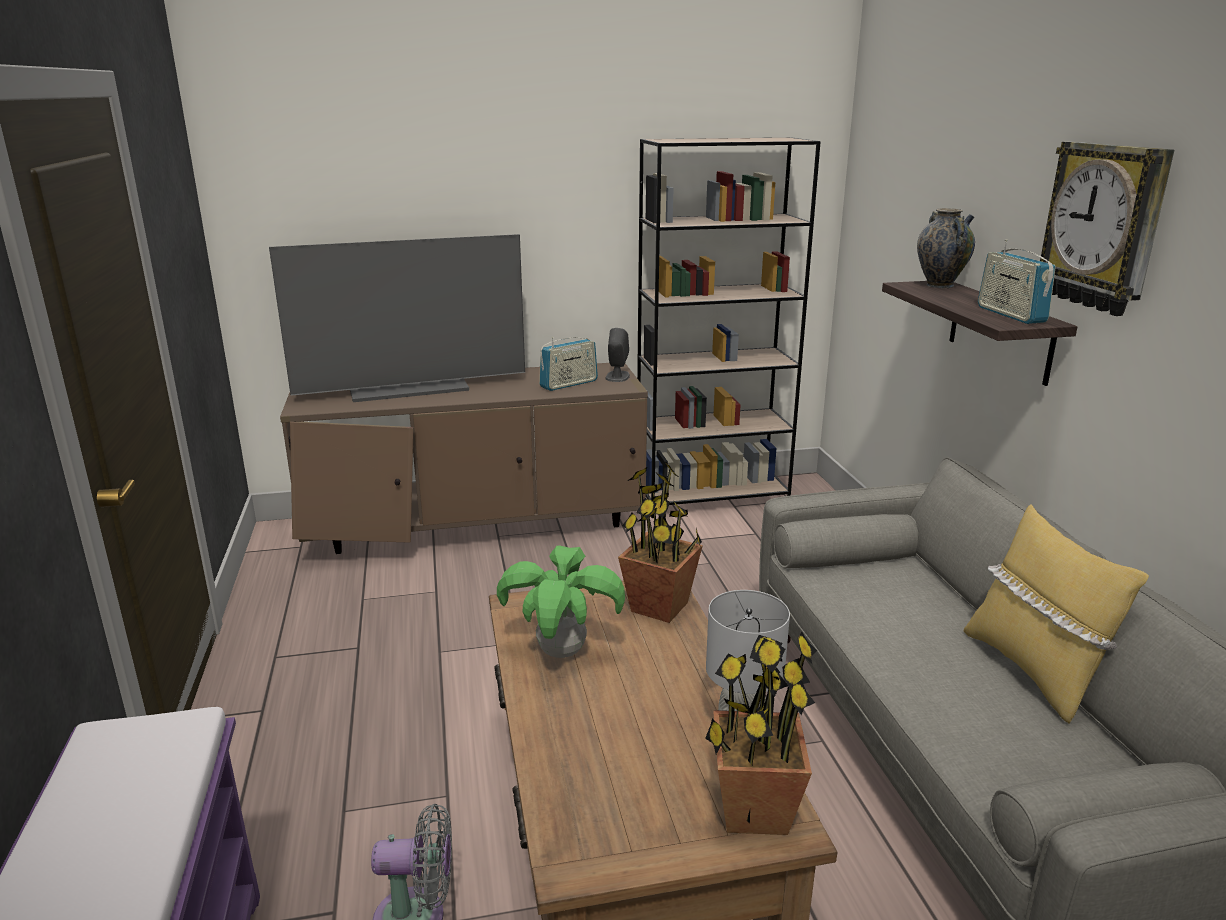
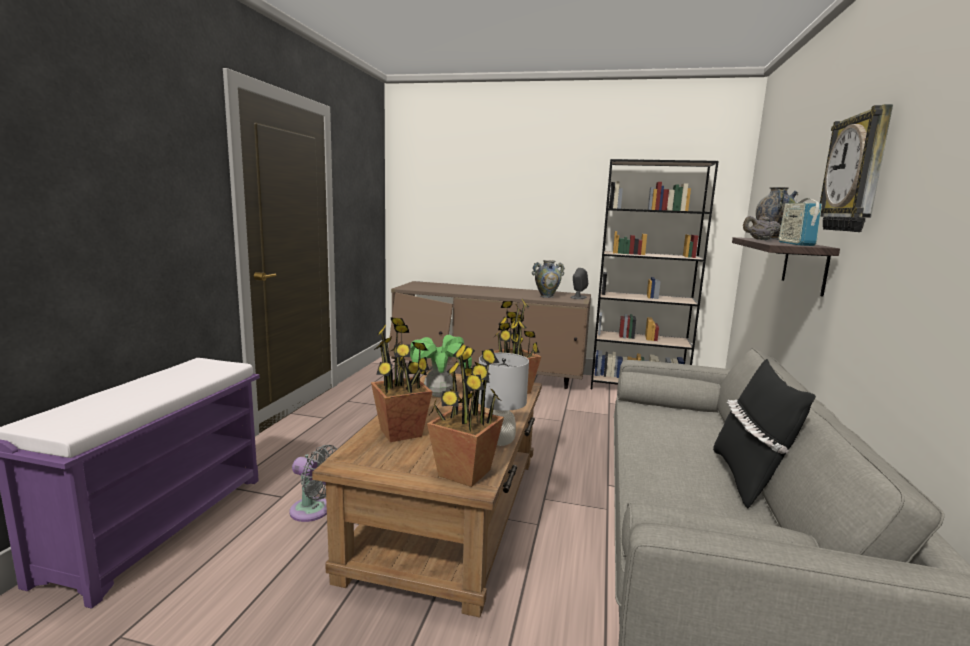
camera: 25 degrees right, 10 degrees down
(410, 387) = (463, 288): television -> none
(569, 384) = (546, 296): radio -> vase
(588, 760) = (401, 432): none -> potted plant
(942, 298) = (760, 240): none -> grey teapot
(1033, 670) = (748, 478): yellow pillow -> black pillow

